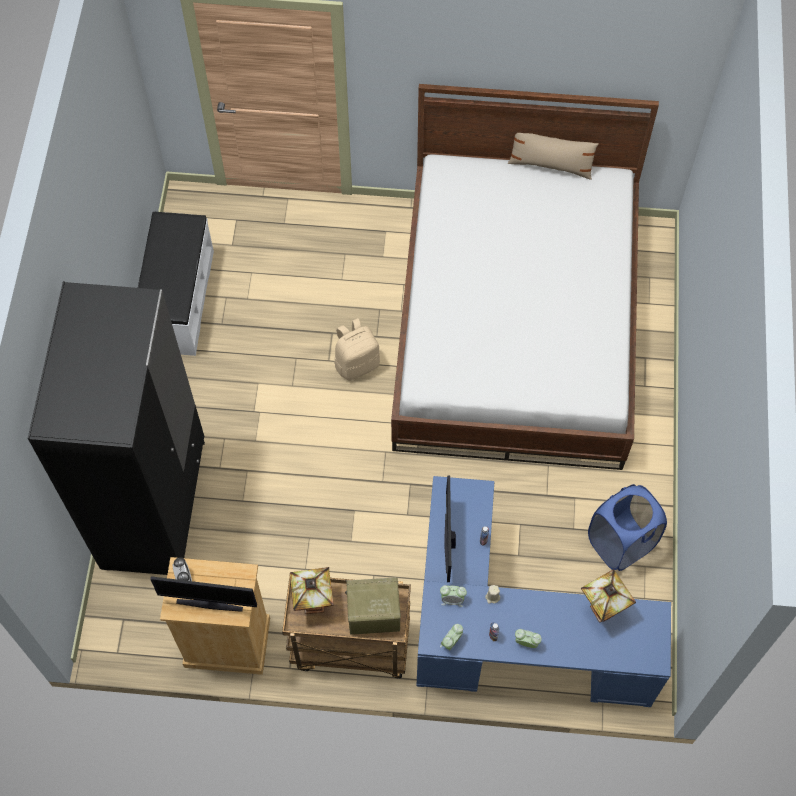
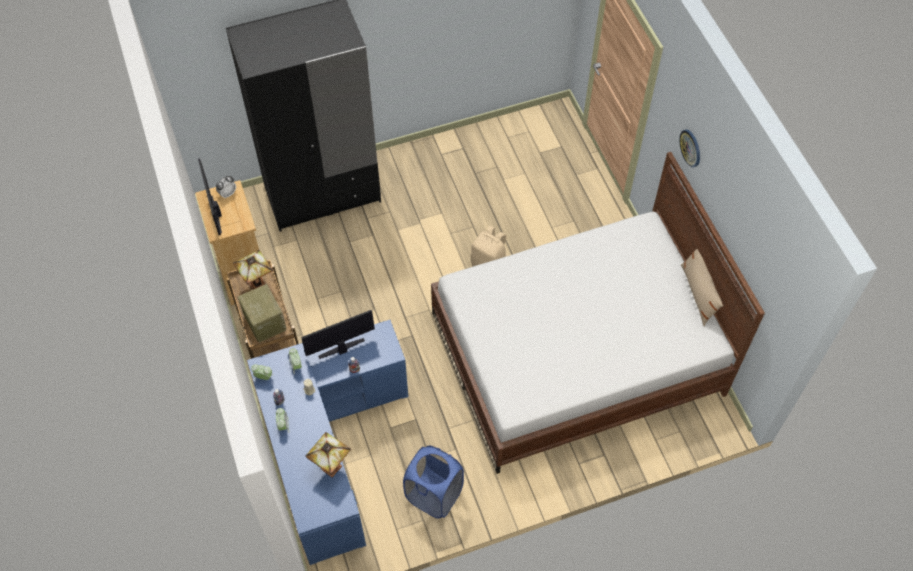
camera: 65 degrees right, 5 degrees down
(177, 300) = (478, 141): white bench -> none
(450, 56) = (690, 148): none -> wall clock

